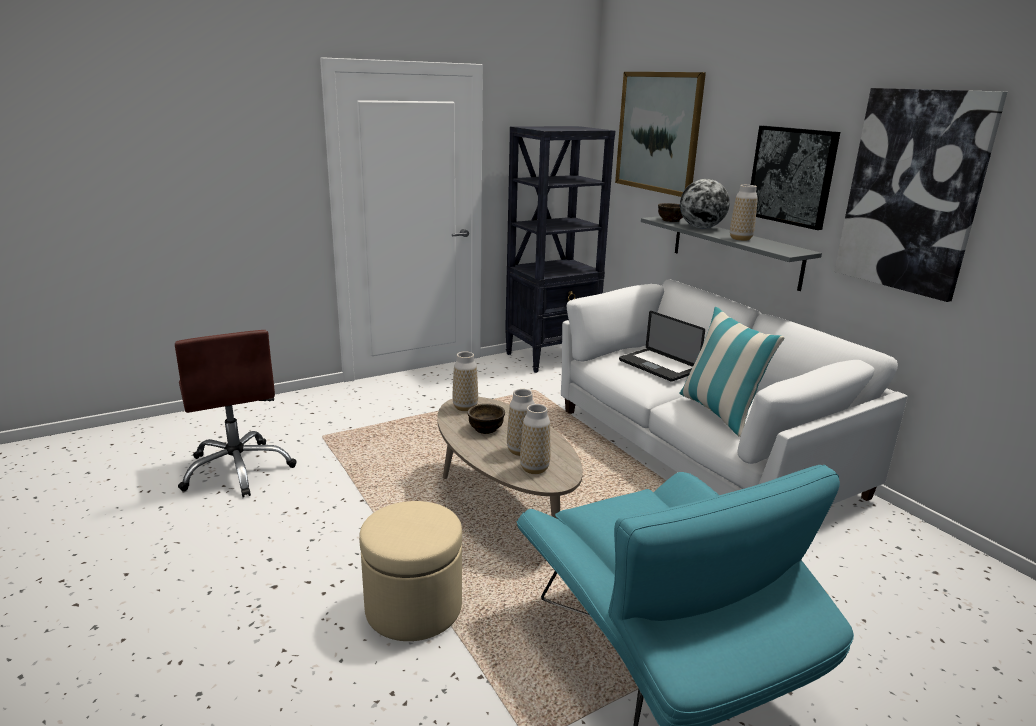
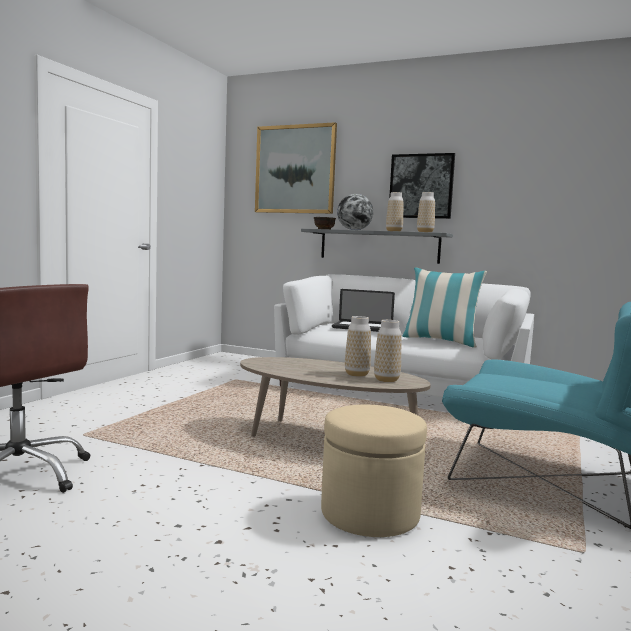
camera: 35 degrees left, 15 degrees down
(465, 407) = (264, 362): vase -> vase (425, 232)
(486, 429) = (306, 369): brown bowl -> none
(551, 357) = (216, 362): black bookcase -> none
(913, 192) = (513, 184): picture -> none

